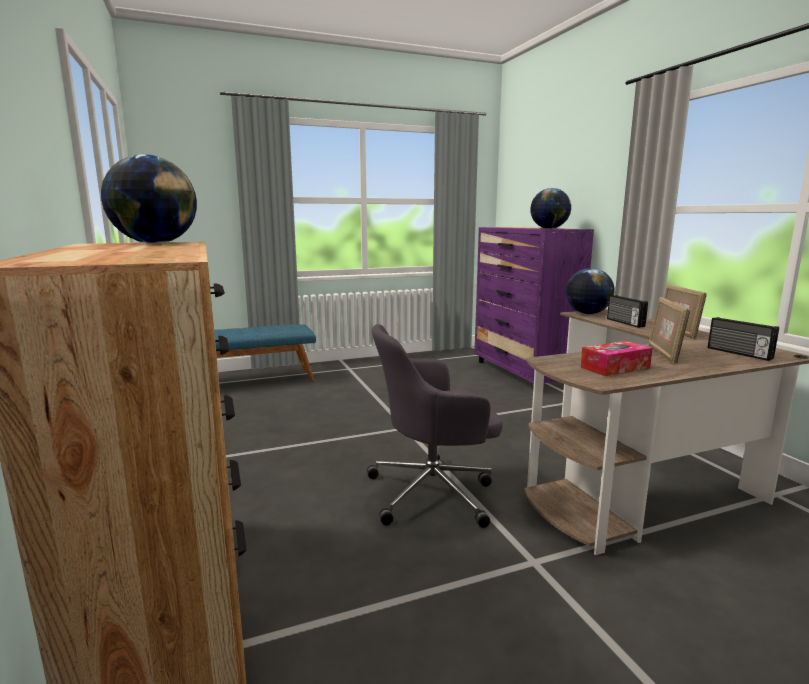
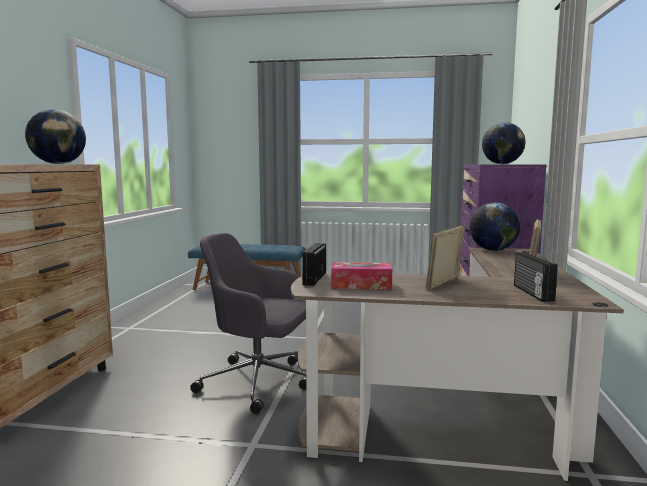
camera: 30 degrees right, 5 degrees down
(624, 322) = (503, 260): radio -> radio (313, 279)

